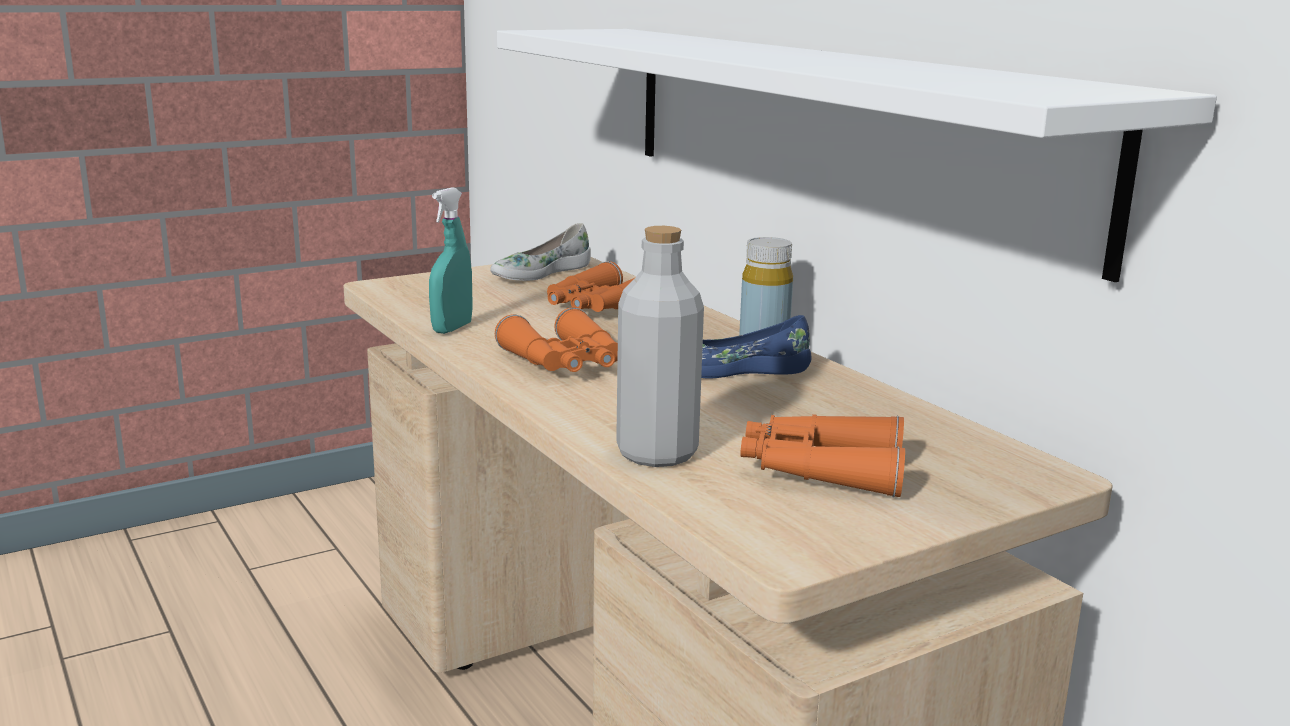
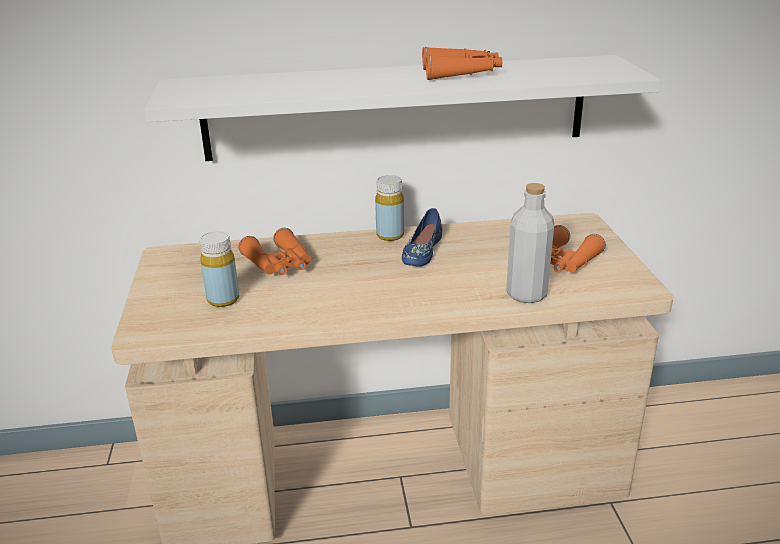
camera: 65 degrees left, 10 degrees up
(452, 328) = (278, 320): turquoise spray bottle -> none
(483, 300) = (223, 299): none -> yellow bottle
(540, 272) = (178, 269): white shoe -> none
(565, 363) = (378, 294): orange binoculars -> orange binoculars (462, 73)

